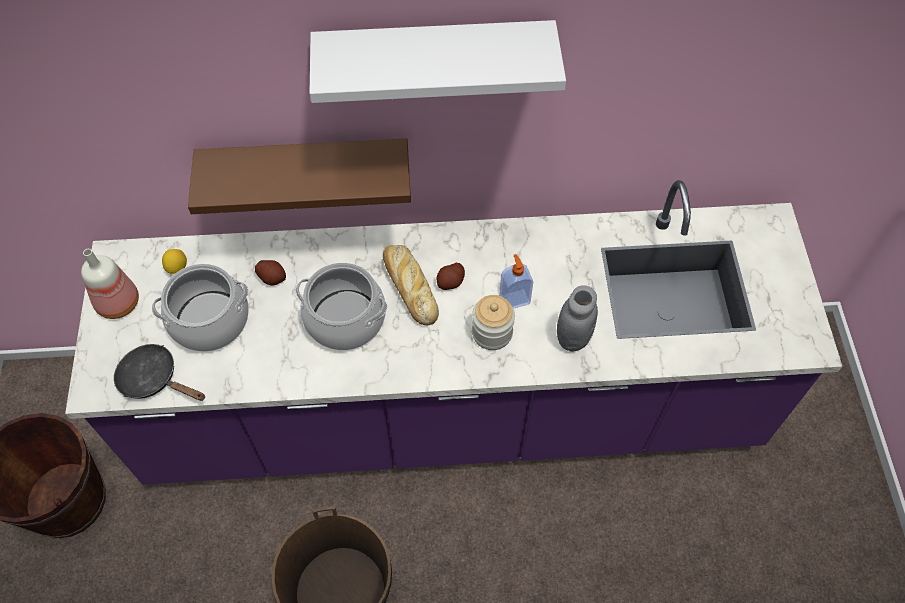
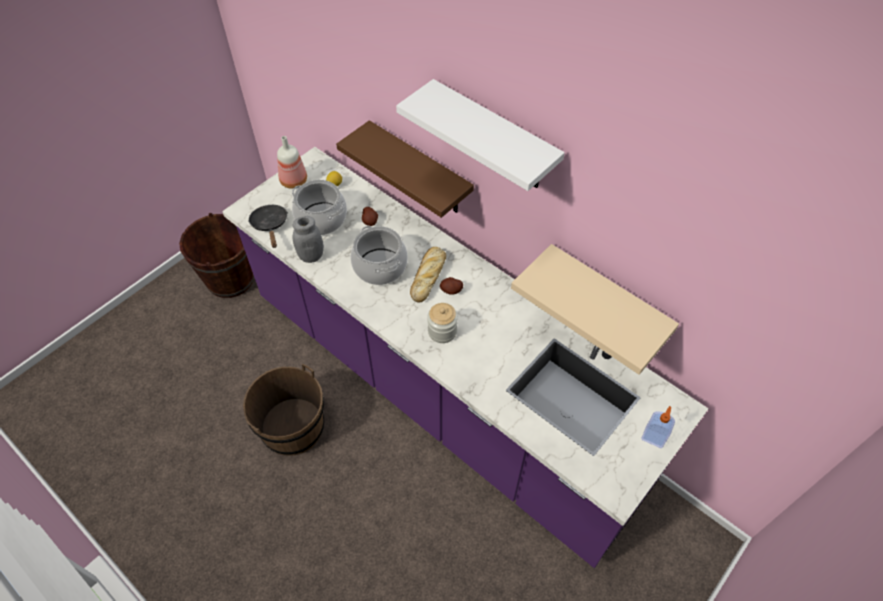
camera: 45 degrees right, 5 degrees down
(514, 299) = (474, 325): soap dispenser -> soap dispenser (653, 437)
(573, 338) = (481, 369): grey jar -> grey jar (311, 256)
(637, 163) = (607, 299): none -> beige shelf

